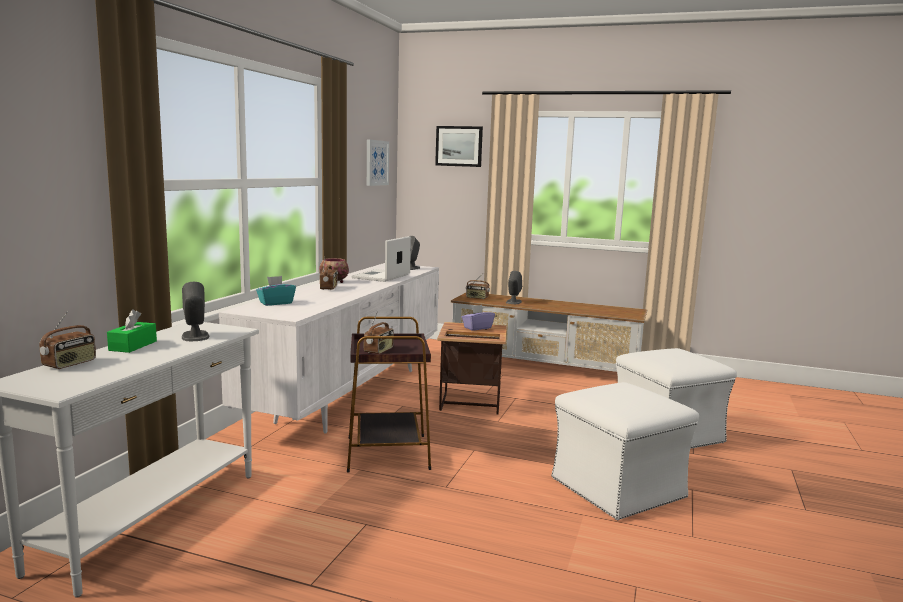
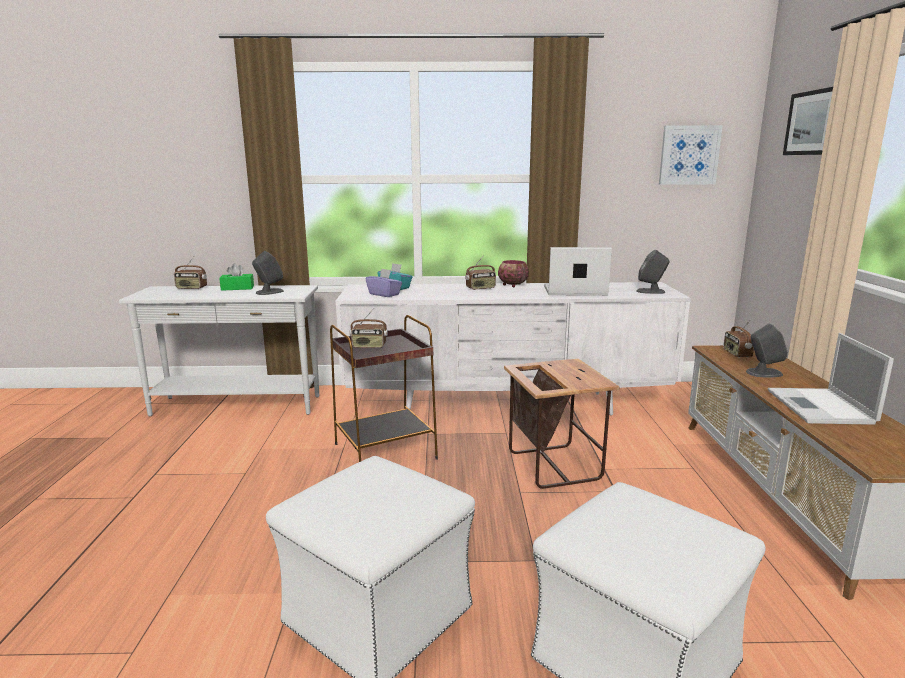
camera: 70 degrees right, 5 degrees up
(477, 328) = (575, 374): purple tissue box -> purple tissue box (384, 294)
(568, 307) = (821, 407): none -> laptop

